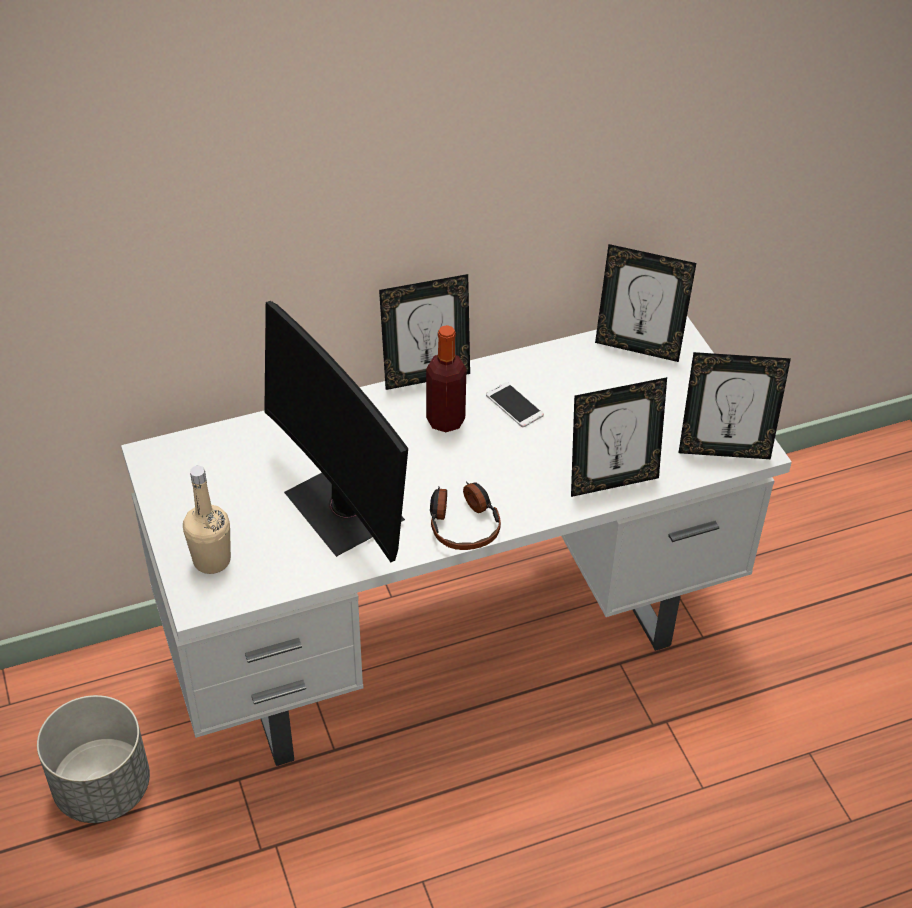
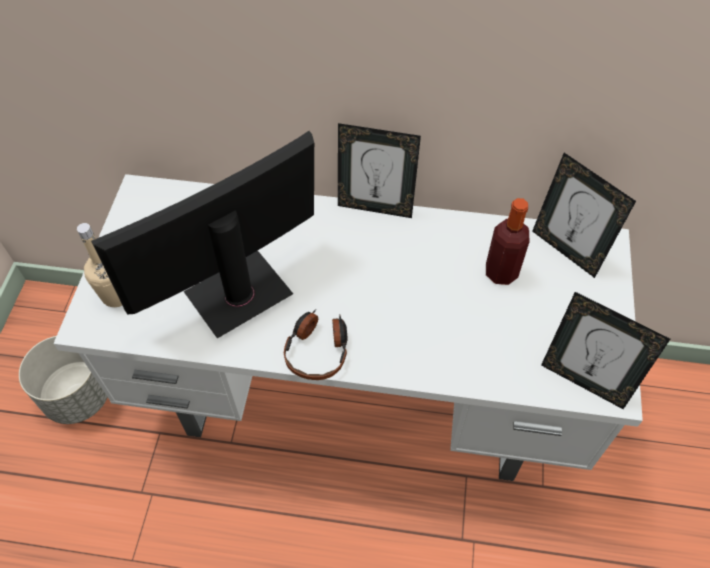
camera: 30 degrees right, 10 degrees up
(344, 509) = (238, 295): monitor -> monitor turned 60 degrees clockwise
(445, 420) = (365, 251): bottle -> bottle (501, 272)
(514, 405) = (429, 260): phone -> none
(612, 481) = (465, 367): picture frame -> none

